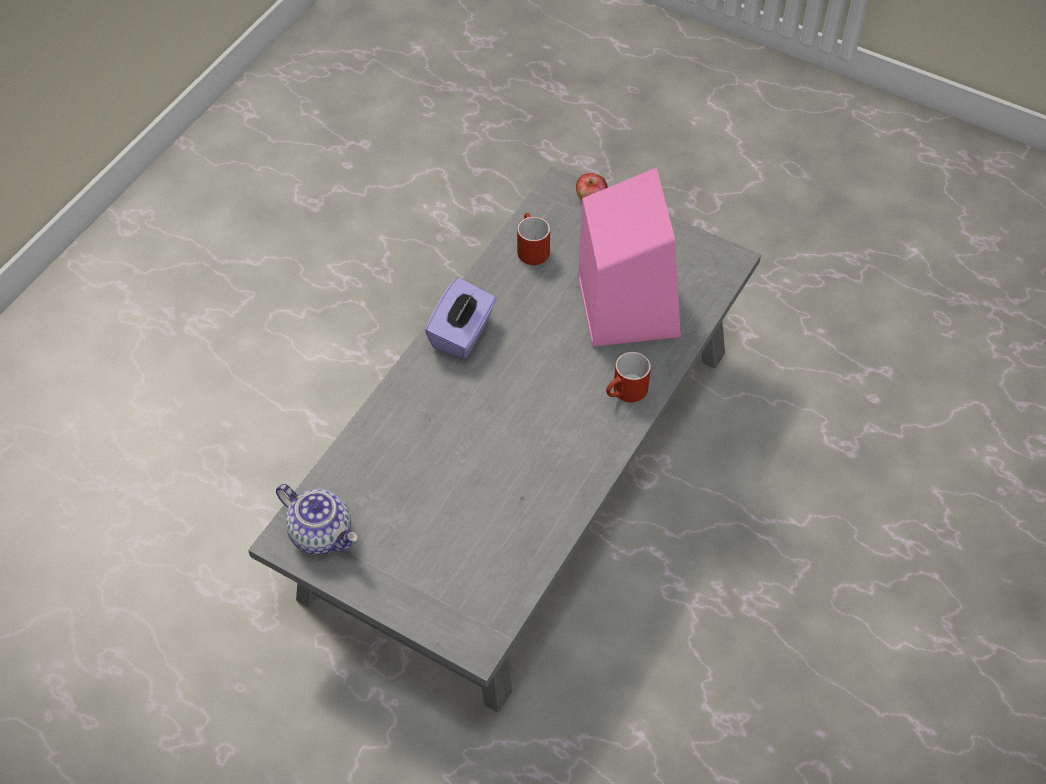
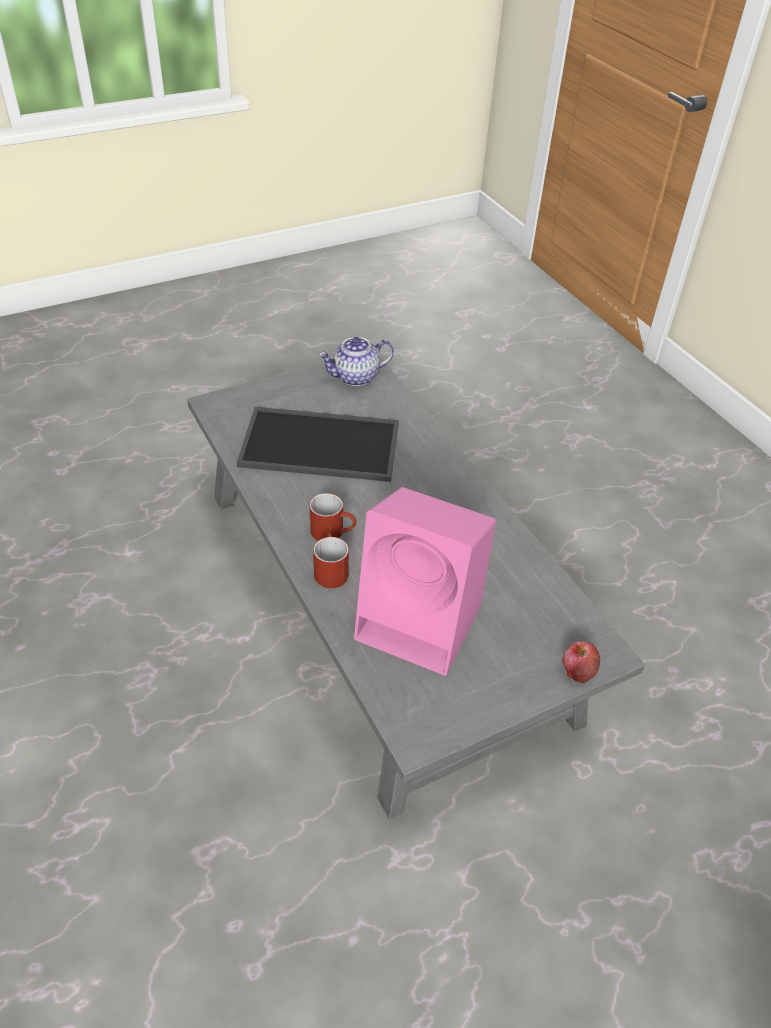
camera: 120 degrees right, 10 degrees down
(462, 334) = (470, 506): purple tissue box -> none
(464, 496) = (322, 443): none -> tray
(530, 248) = (538, 592): red mug -> red mug (333, 531)

